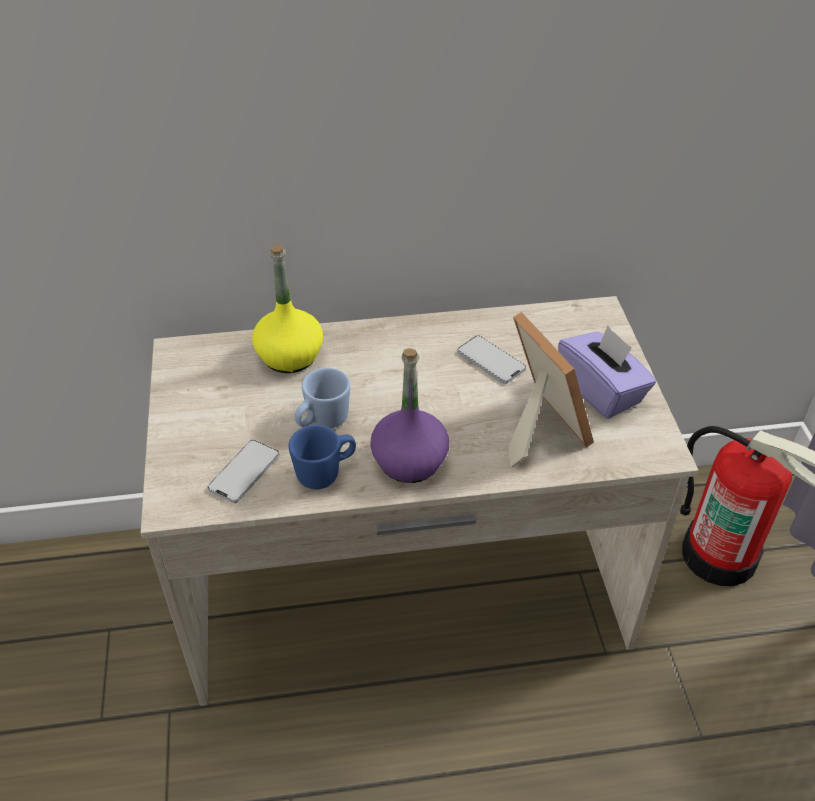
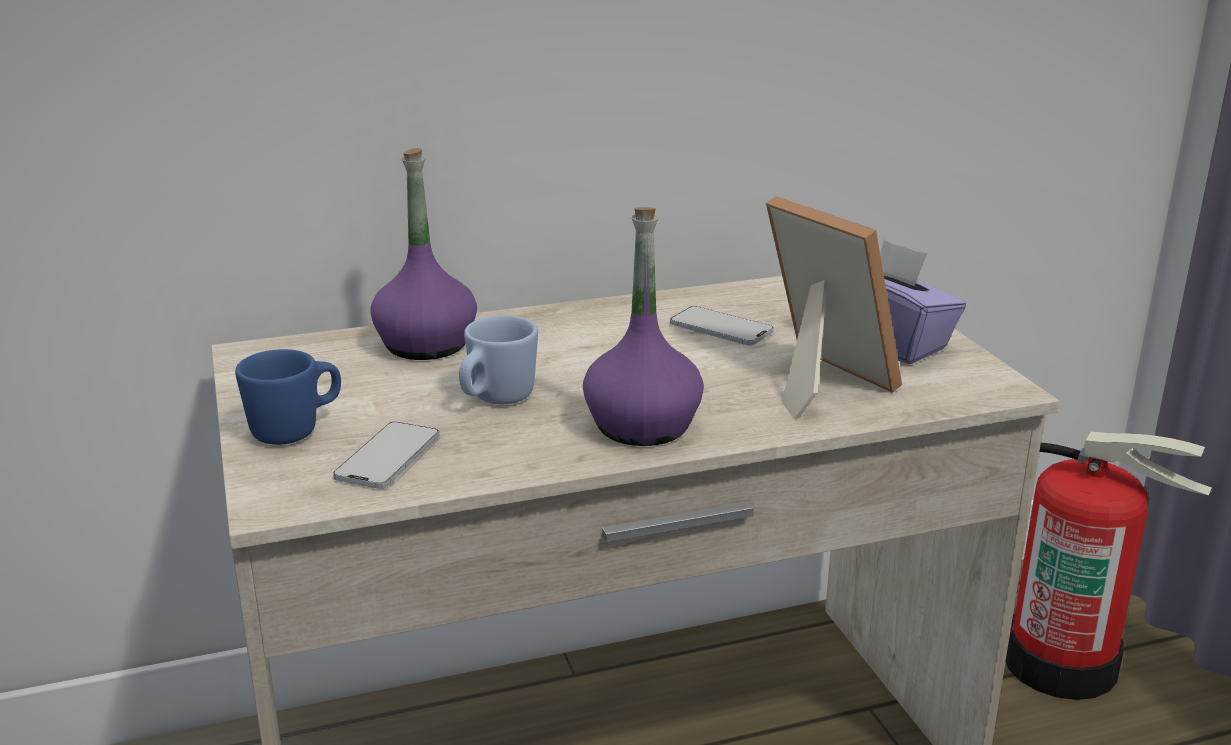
camera: 10 degrees left, 20 degrees down
(289, 356) = (426, 345): yellow bottle -> purple bottle
(325, 473) = (517, 447): blue mug -> blue mug (296, 430)

